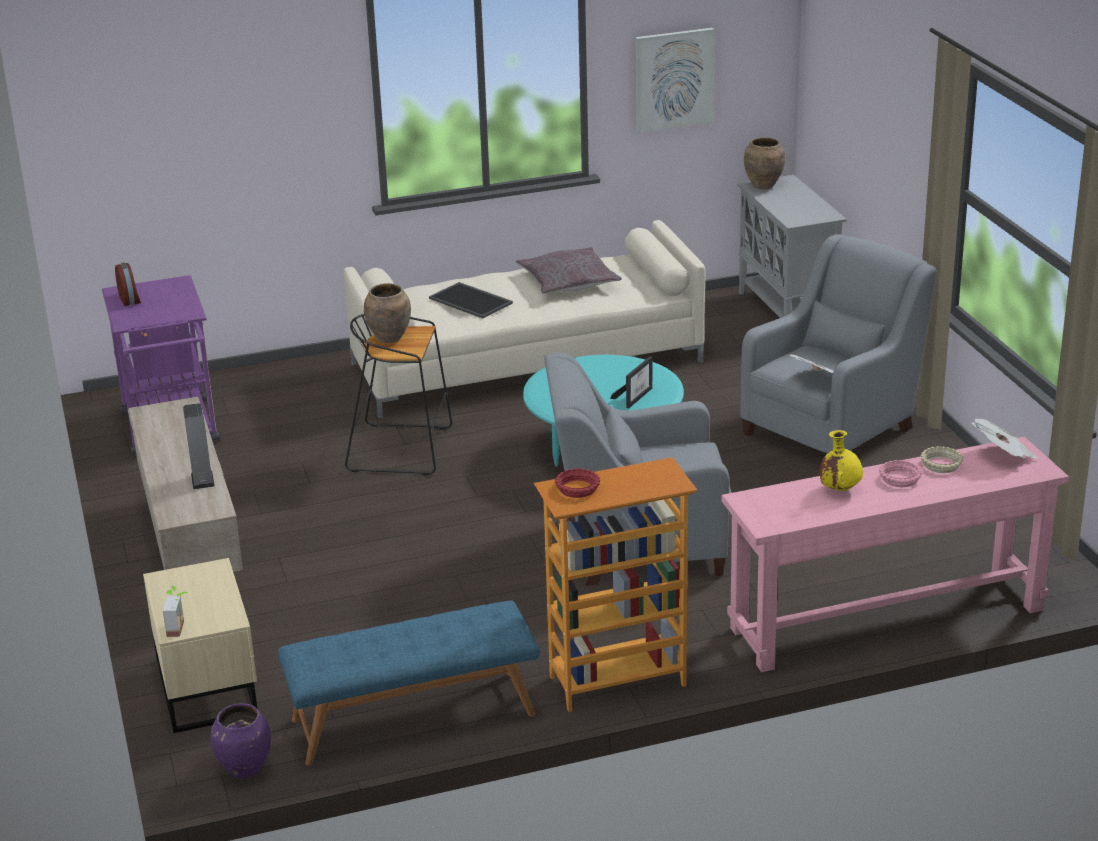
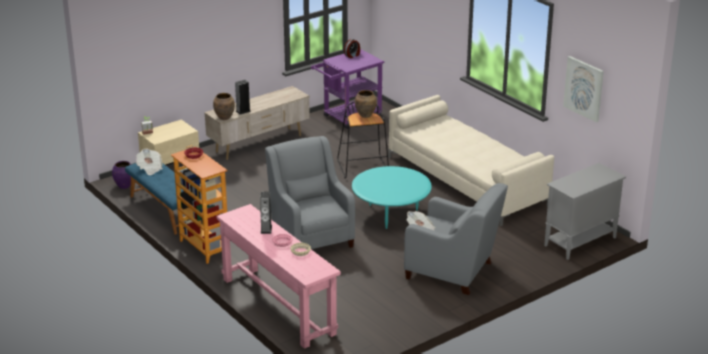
camera: 70 degrees right, 0 degrees up
(472, 300) = (448, 134): tray -> none
(568, 282) = (488, 153): grey pillow -> none
(635, 396) = (388, 192): picture frame -> none
(763, 185) = (601, 170): brown vase -> brown vase (224, 118)
(840, 489) = (266, 229): yellow vase -> speaker
(1003, 455) = (317, 266): newspaper -> newspaper (150, 168)

